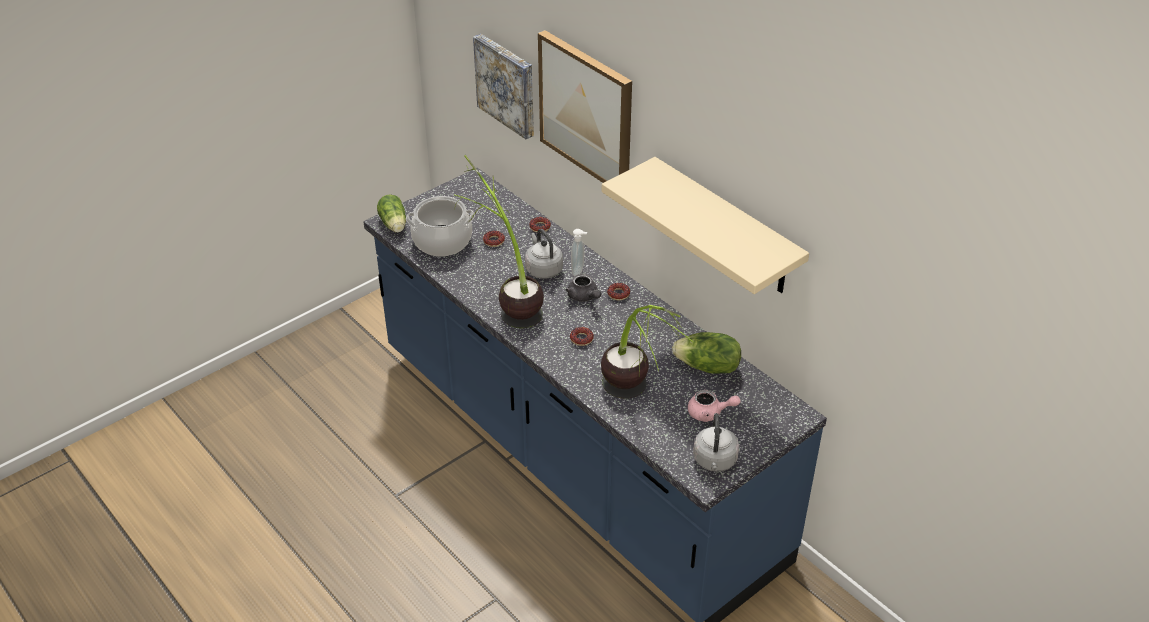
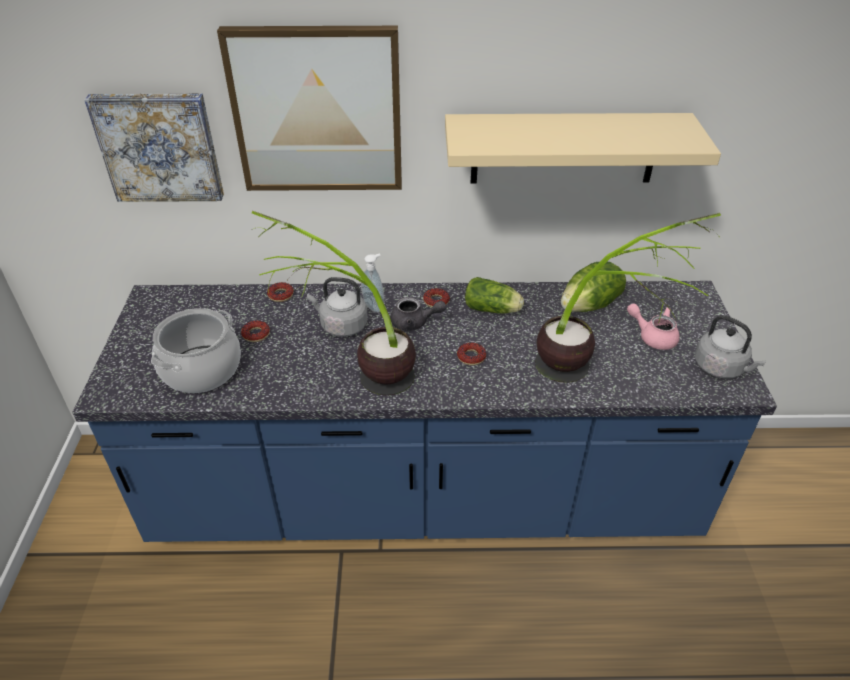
camera: 50 degrees left, 0 degrees up
(394, 225) = (119, 391): lettuce -> lettuce (493, 310)
(709, 413) = (653, 336): pink teapot -> pink teapot turned 105 degrees counterclockwise

